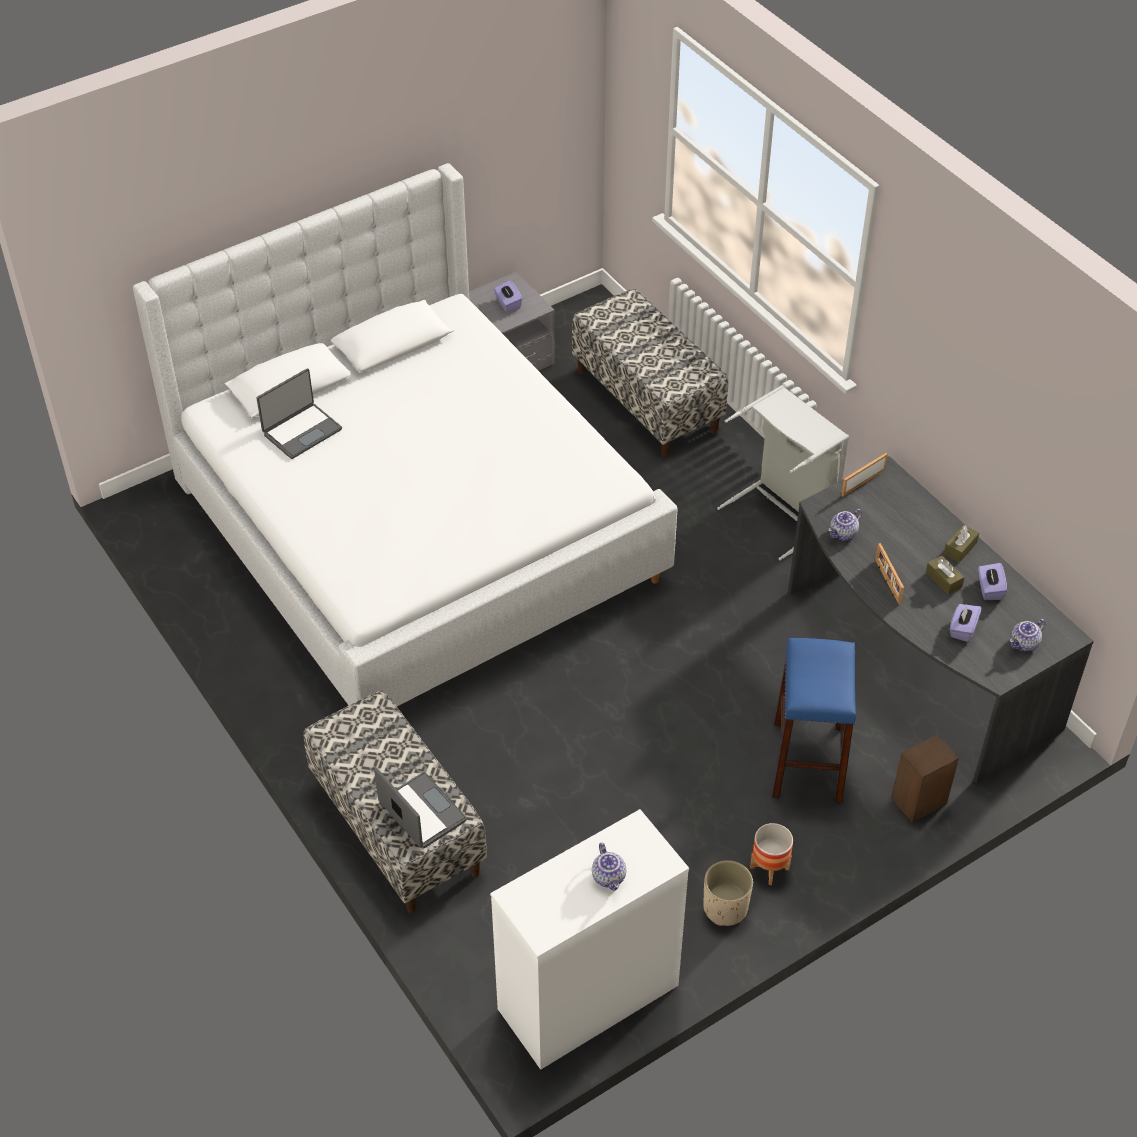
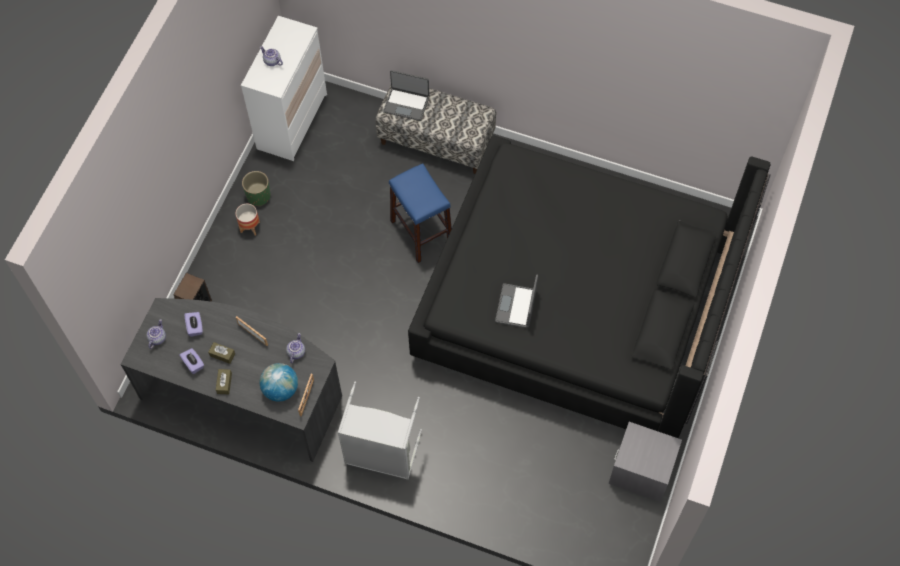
camera: 145 degrees right, 15 degrees up
(301, 431) = (647, 236): laptop -> laptop (516, 306)
(417, 527) = (578, 305): white bed -> black bed
(508, 304) = (646, 450): purple tissue box -> none
(647, 401) = (526, 492): bench -> none
(725, 908) = (258, 196): beige planter -> green planter
(807, 761) = (266, 295): blue stool -> blue stool (421, 233)
(890, 507) = (280, 389): none -> globe

